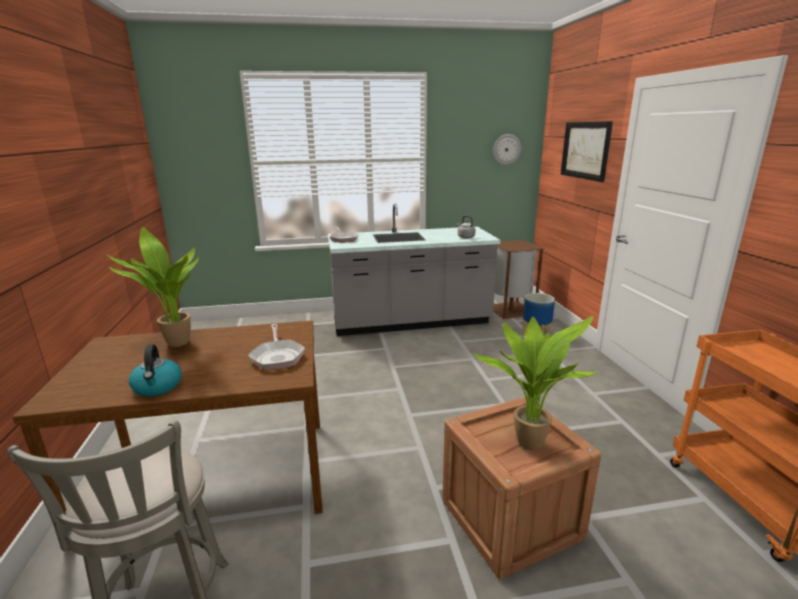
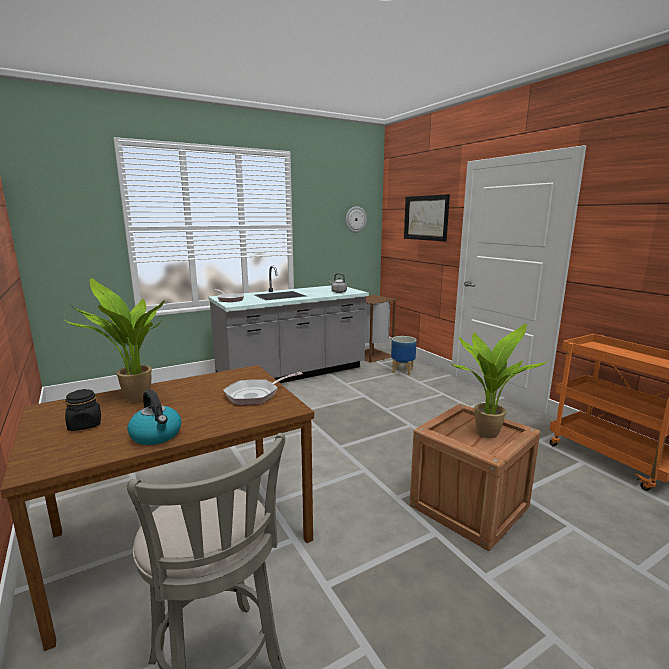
camera: 20 degrees left, 5 degrees down
(117, 365) = (85, 425): none -> black jar
(277, 356) = (255, 395): frying pan -> frying pan turned 90 degrees clockwise

